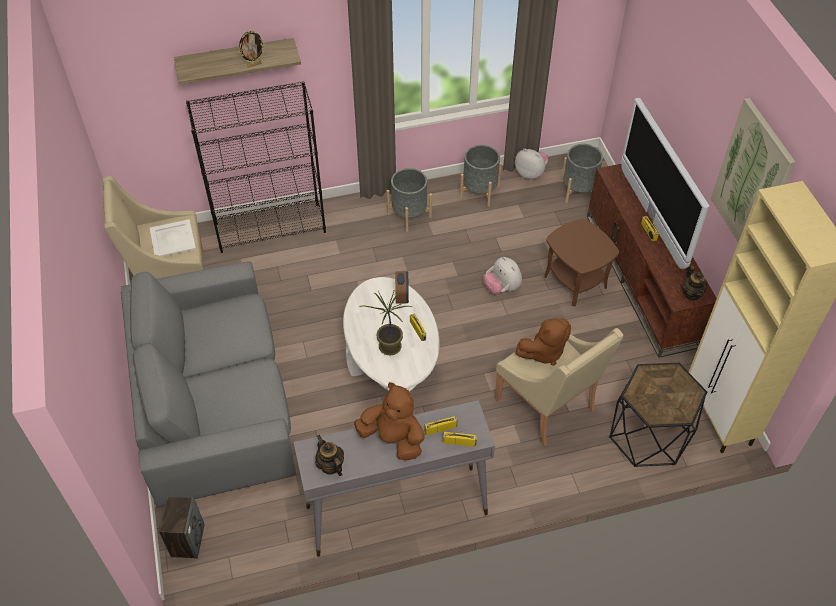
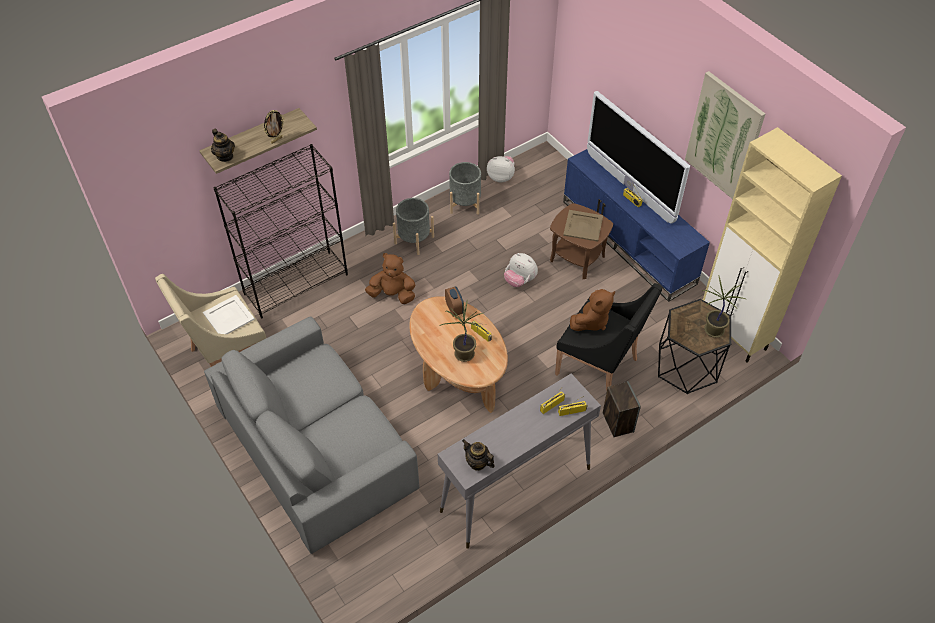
camera: 20 degrees left, 0 degrees up
(187, 540) = (350, 573): speaker -> speaker (617, 422)
(392, 367) = (458, 373): white coffee table -> brown coffee table
(393, 439) = (518, 425): brown plush toy -> brown plush toy (392, 294)
(548, 406) = (599, 367): beige armchair -> black armchair
(578, 190) = (547, 181): grey planter -> none
(584, 246) = (583, 226): none -> beige tray
(642, 279) = (629, 242): brown tv stand -> blue tv stand
(677, 403) = (713, 330): none -> potted plant
(691, 294) = (686, 241): teapot -> teapot (225, 156)

